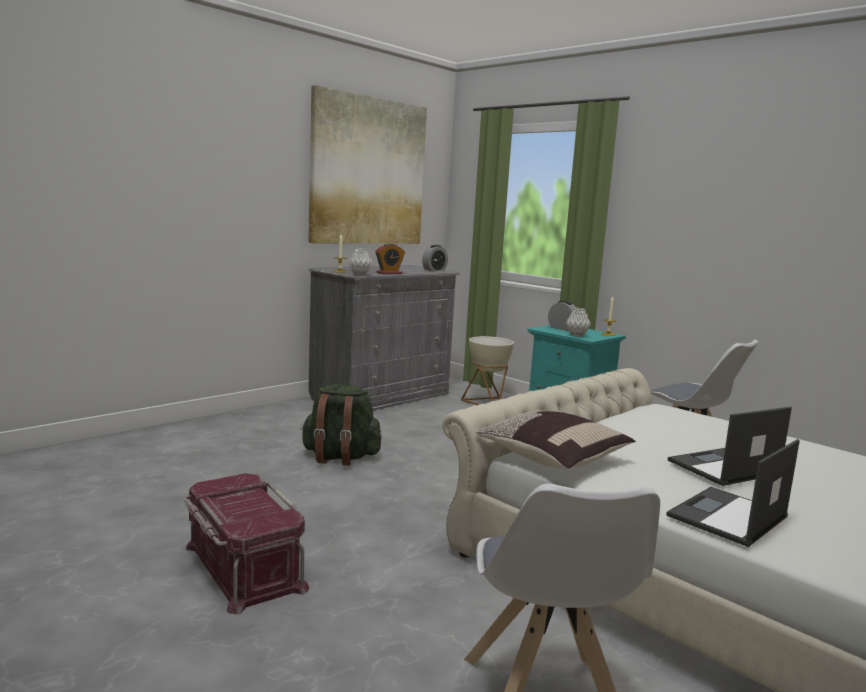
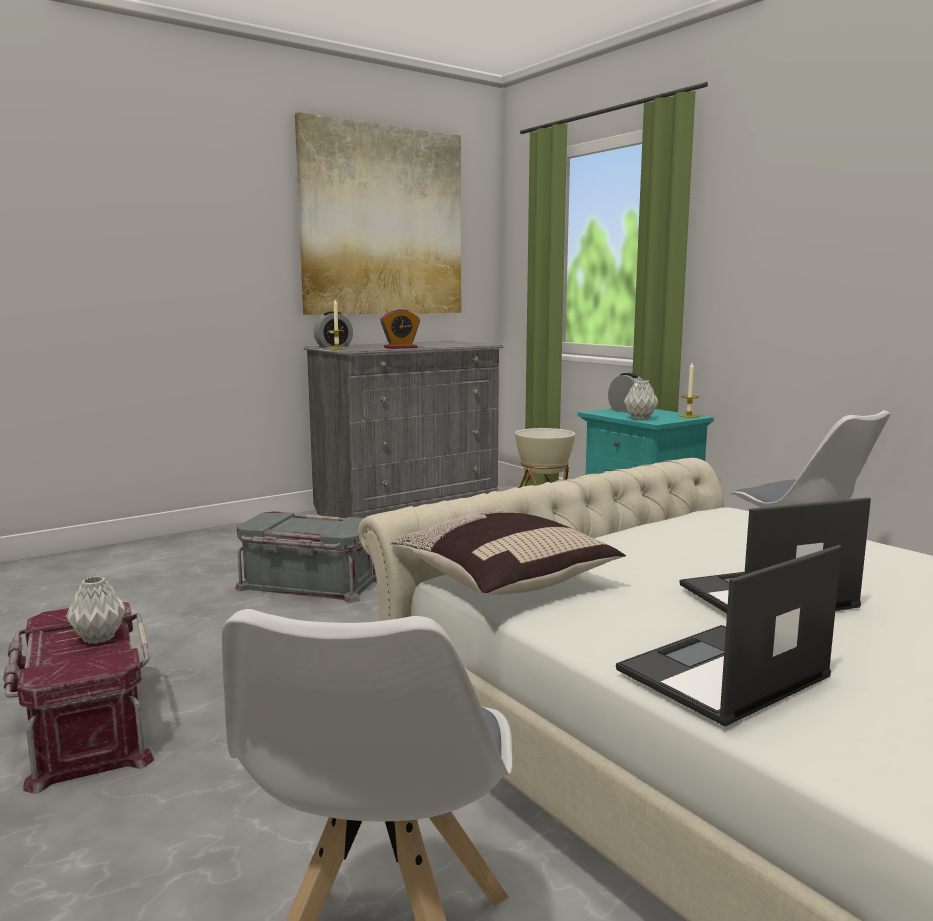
camera: 10 degrees right, 0 degrees up
(340, 457) = (307, 584): green backpack -> grey storage box
(359, 274) = (357, 349): grey vase -> grey vase (98, 638)
(434, 270) = (471, 343): alarm clock -> alarm clock (333, 346)

